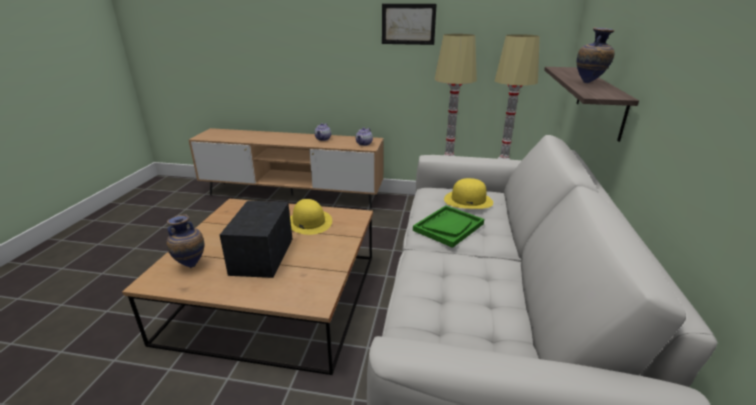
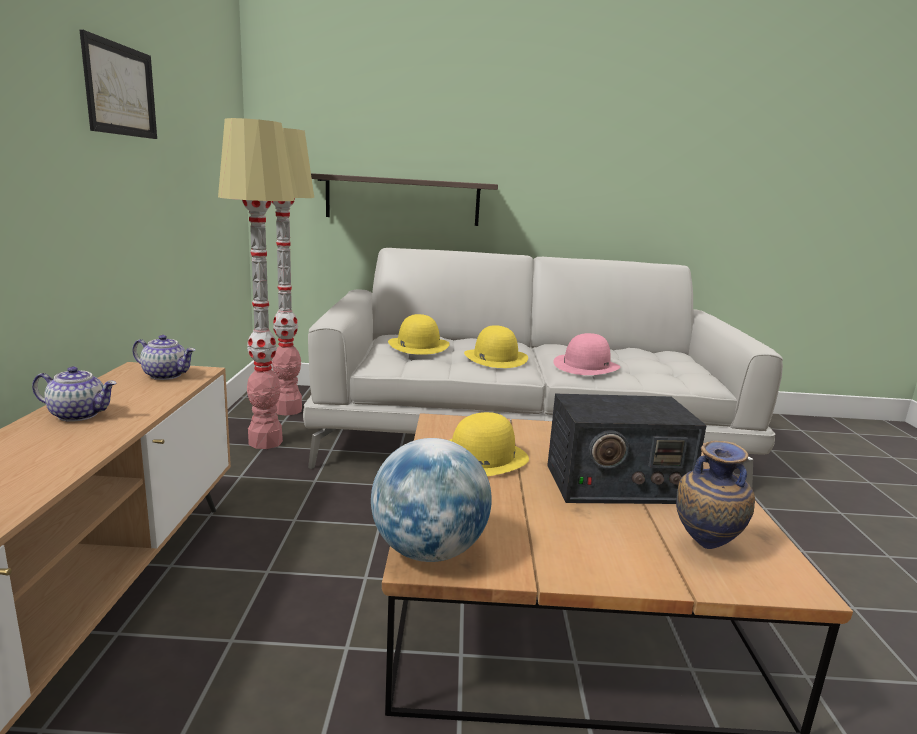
camera: 100 degrees left, 10 degrees down
(239, 205) = (428, 551): none -> globe
(438, 267) = (586, 365): none -> pink hat
(448, 227) = (495, 358): green tray -> yellow hat
(589, 83) = (424, 179): vase -> none

